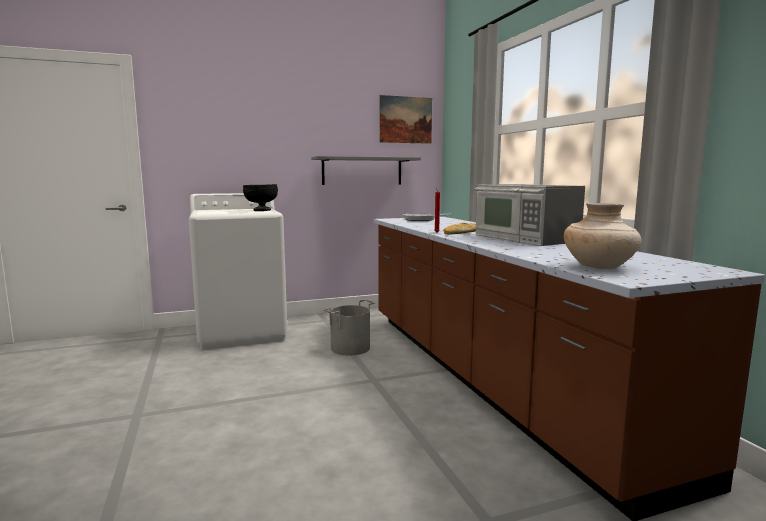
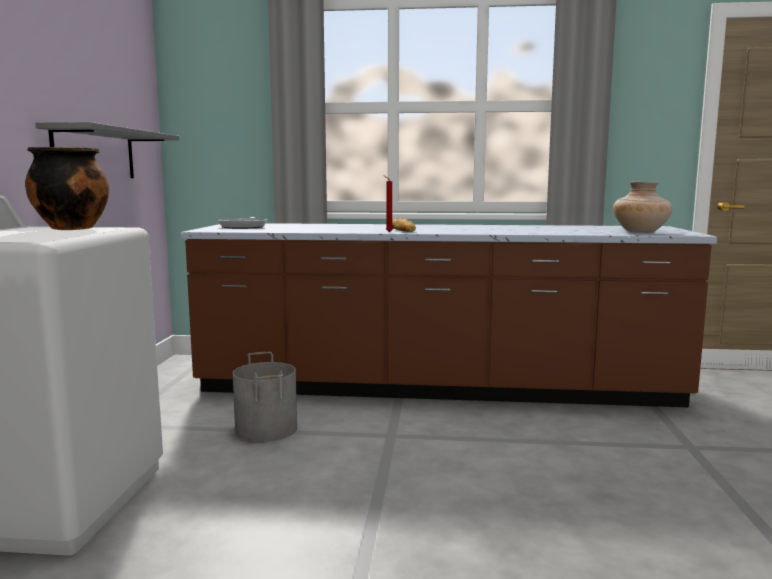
camera: 65 degrees left, 0 degrees up
(261, 210) = (71, 228): black bowl -> cooking pot
(405, 120) = (129, 73): picture -> none
(524, 238) = (471, 227): microwave -> none

